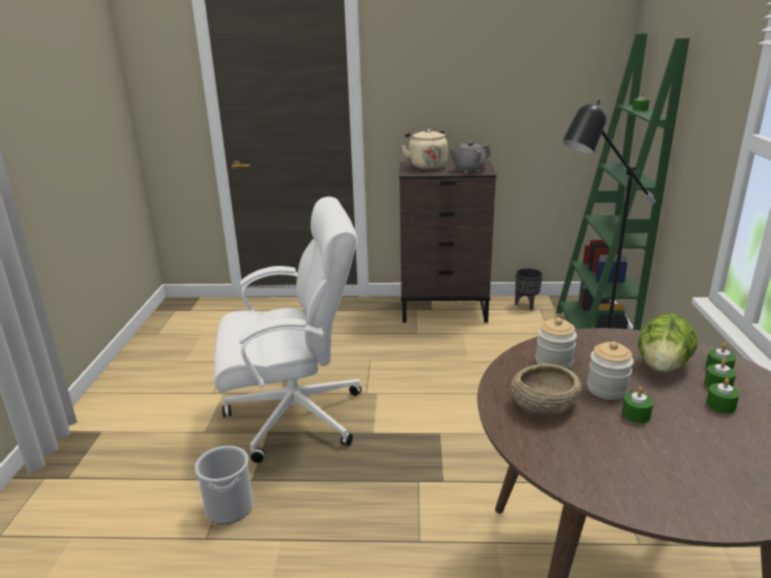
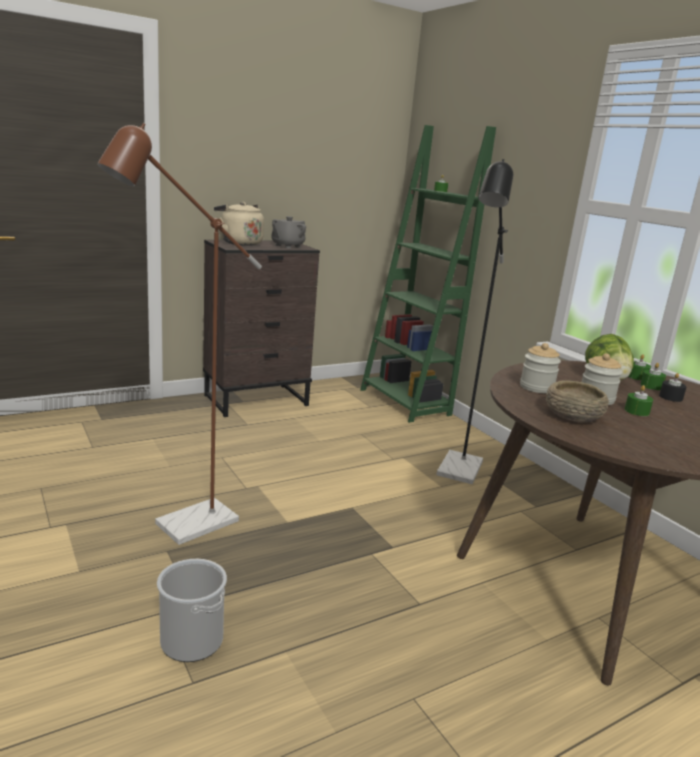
camera: 35 degrees left, 5 degrees down
(294, 416) = (184, 527): white office chair -> brown floor lamp
(526, 305) = (330, 387): black planter -> none
(720, 405) = (670, 397): green candle -> black candle

